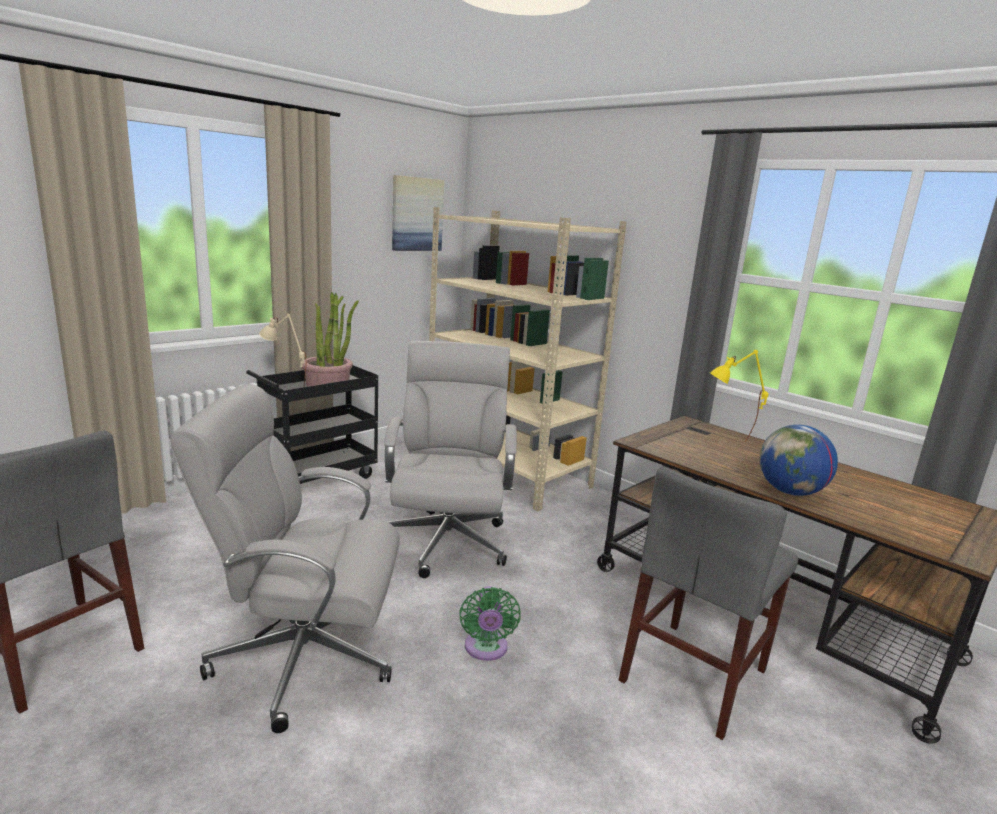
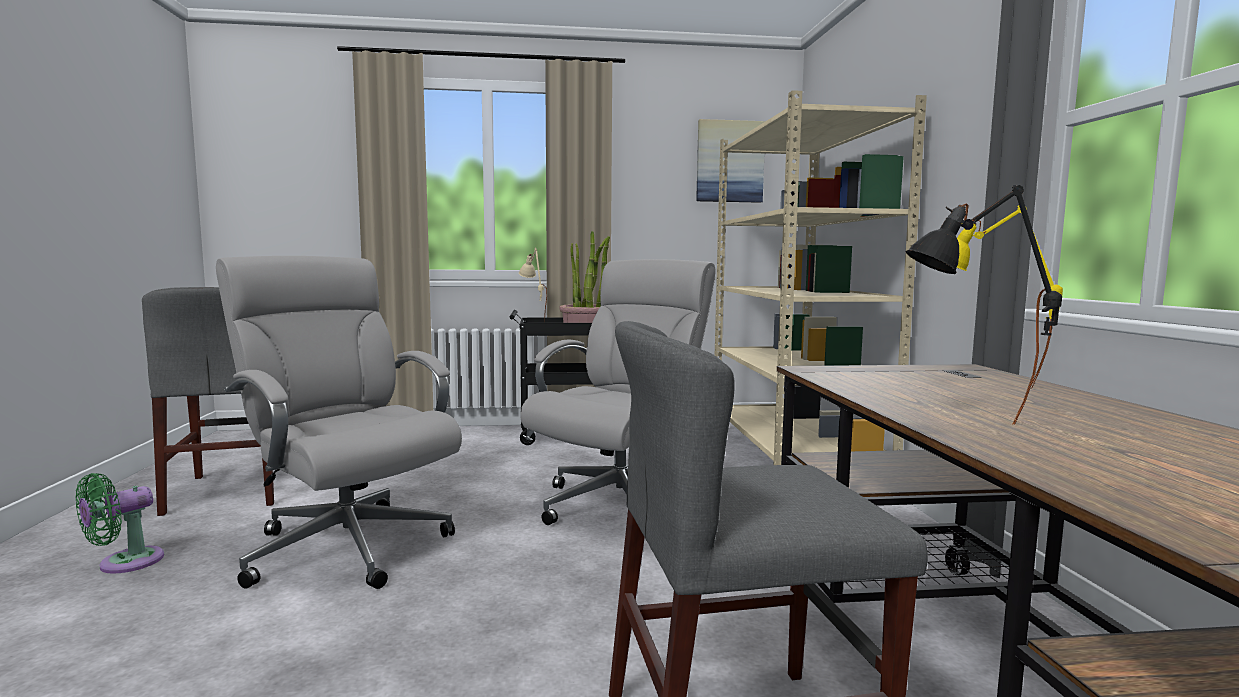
camera: 40 degrees right, 10 degrees down
(486, 649) = (505, 600): green fan -> green fan (124, 563)
(790, 492) = (972, 429): globe -> black table lamp

